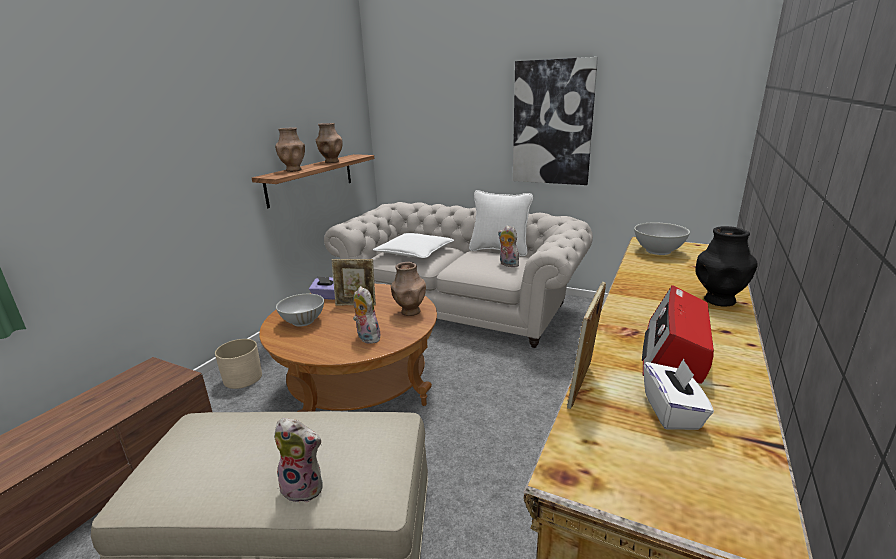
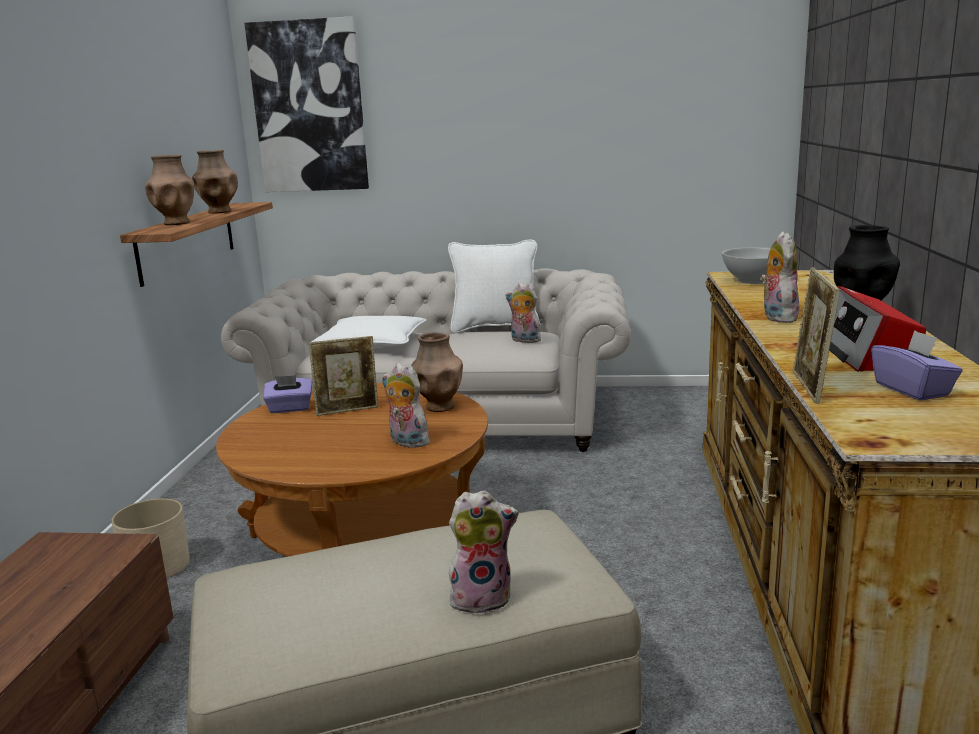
camera: 20 degrees left, 5 degrees down
(303, 321) = (284, 440): white bowl -> none
(552, 123) = (545, 142): picture -> picture (309, 107)
(637, 295) = (776, 317): none -> plush toy
(672, 412) = (912, 390): white tissue box -> purple tissue box

